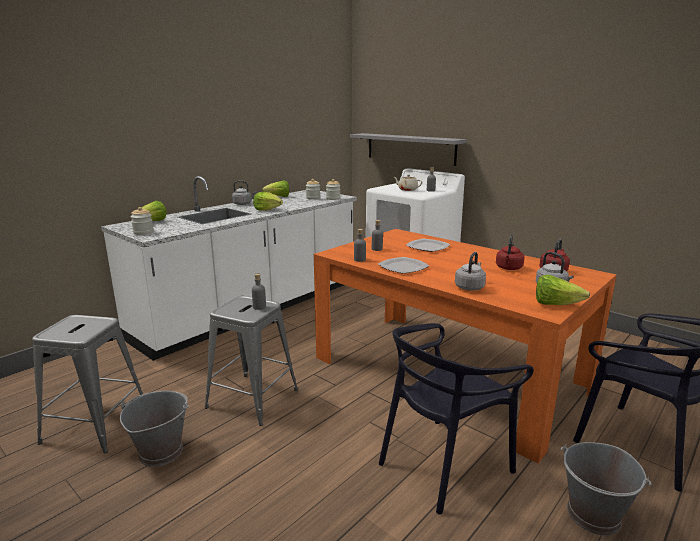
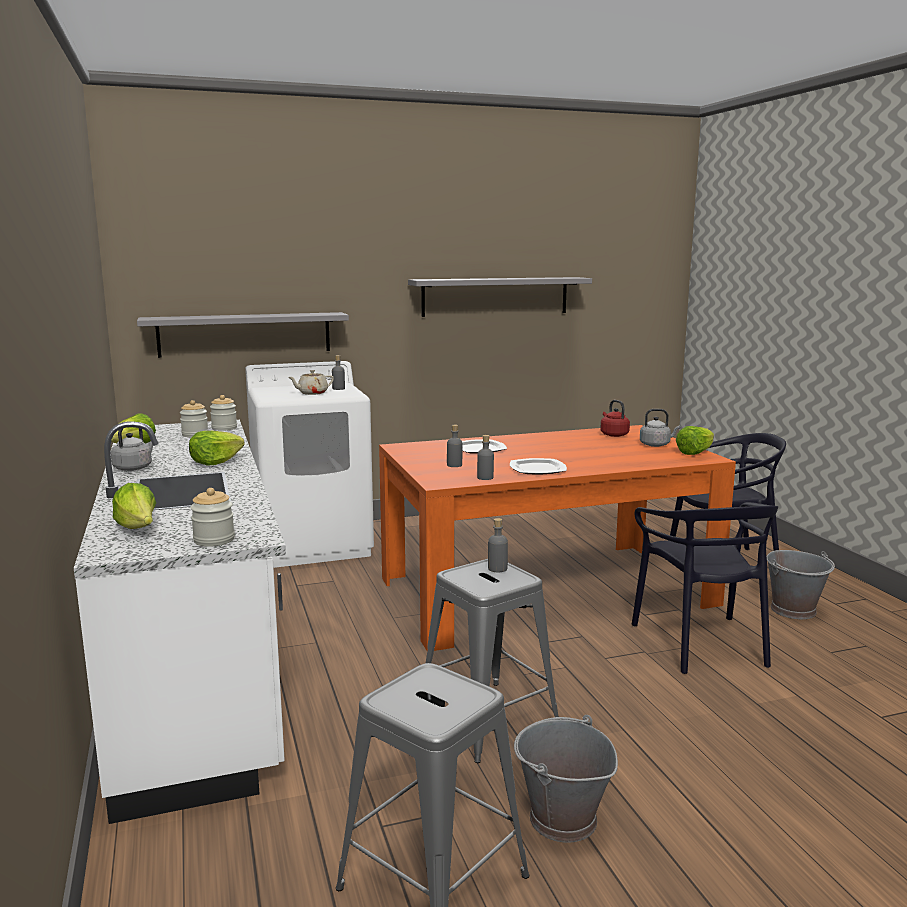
camera: 60 degrees left, 5 degrees down
(470, 287) = (626, 462): grey kettle -> none
(508, 268) = (589, 442): red kettle -> none
(591, 135) = (495, 296): none -> grey shelf

